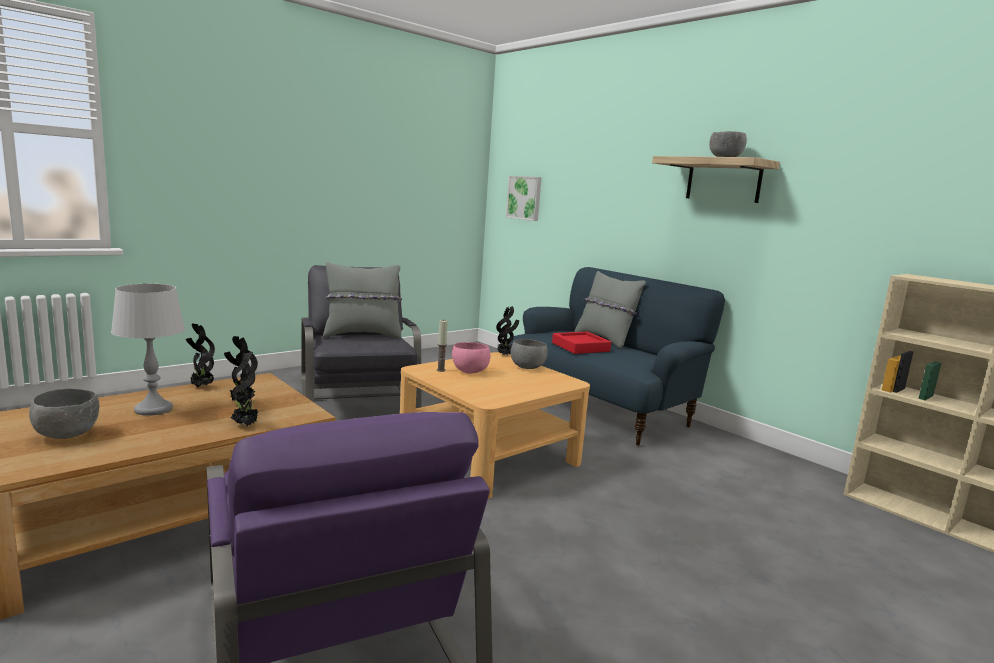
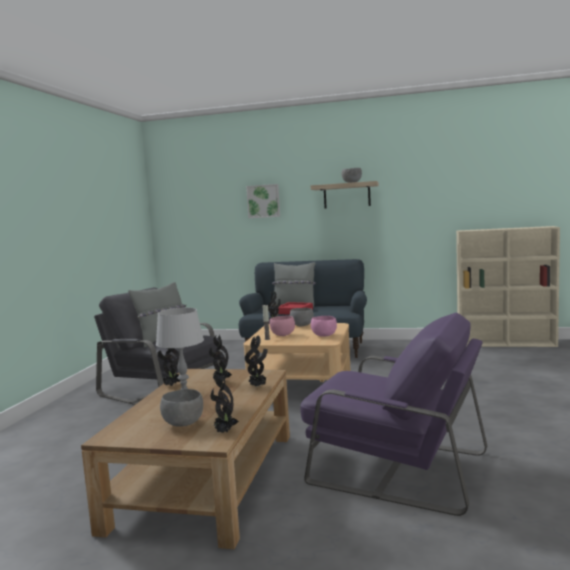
camera: 35 degrees left, 5 degrees down
(51, 464) = (224, 432): none -> potted plant
(509, 390) = (324, 335): none -> pink bowl
(525, 198) = (191, 223): picture -> picture (263, 201)

